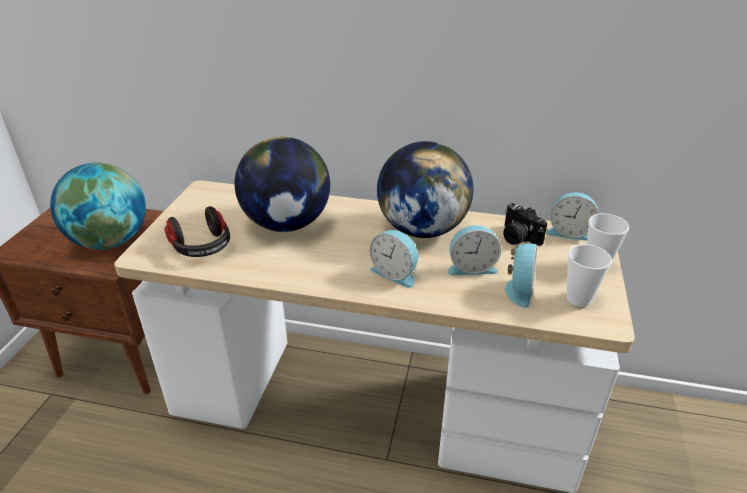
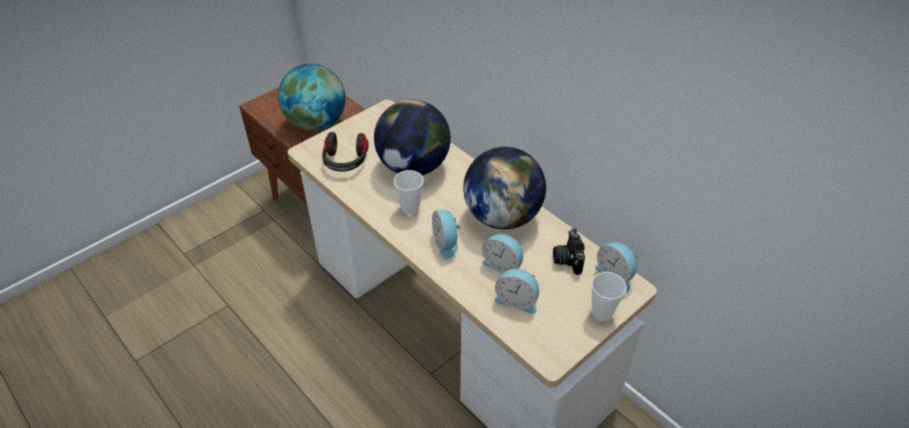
camera: 35 degrees right, 10 degrees up
(518, 289) = (517, 300): alarm clock -> alarm clock turned 60 degrees clockwise
(578, 299) = (552, 331): cup -> cup (410, 208)

